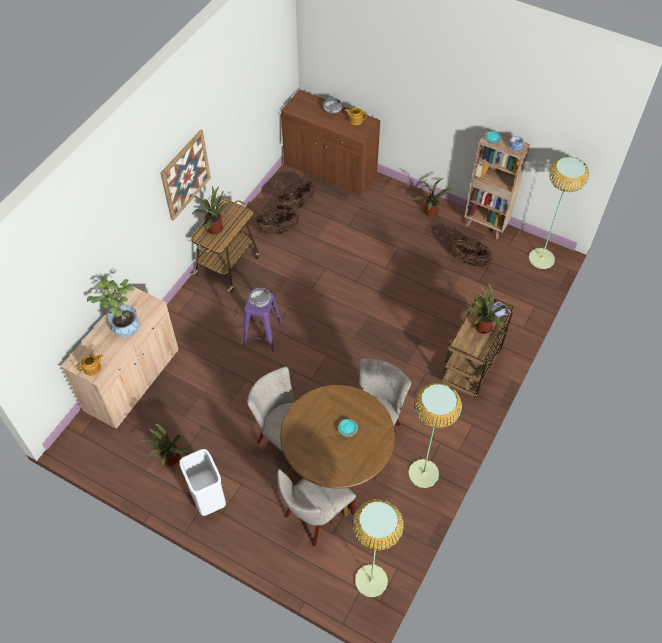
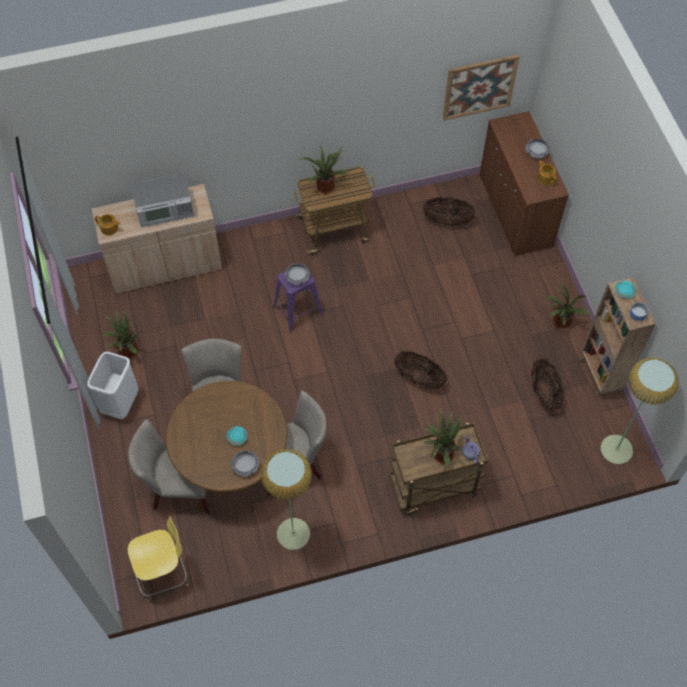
camera: 45 degrees right, 5 degrees up
(122, 323) = (165, 210): potted plant -> microwave
(185, 175) = (315, 120): picture -> picture (479, 87)
(277, 230) = (407, 231): basket -> basket (419, 378)
(371, 580) = (164, 573): floor lamp -> yellow stool
(375, 442) = (245, 466): none -> bowl

